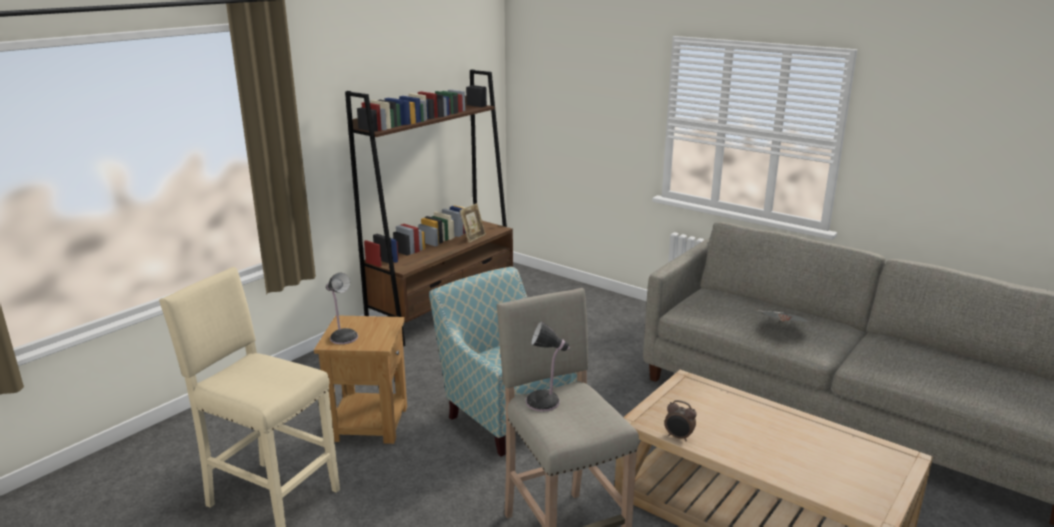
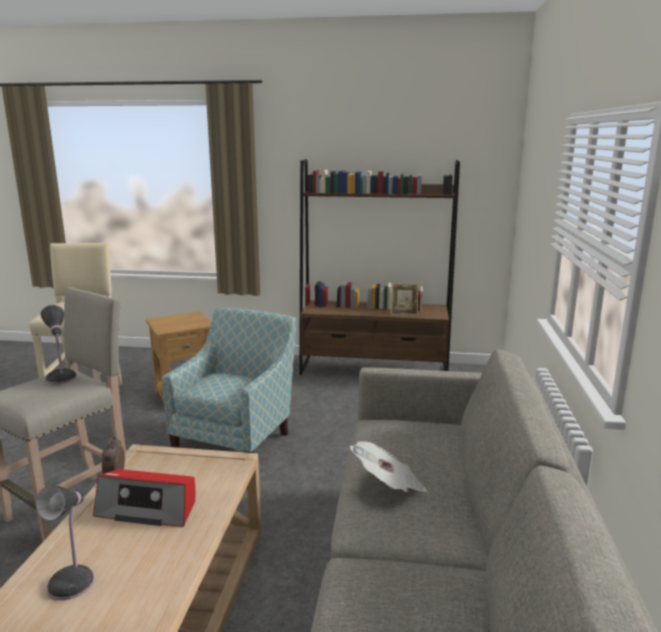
camera: 60 degrees right, 5 degrees down
(343, 337) = (168, 320): table lamp -> table lamp (73, 581)
(738, 429) = (148, 509): none -> radio

